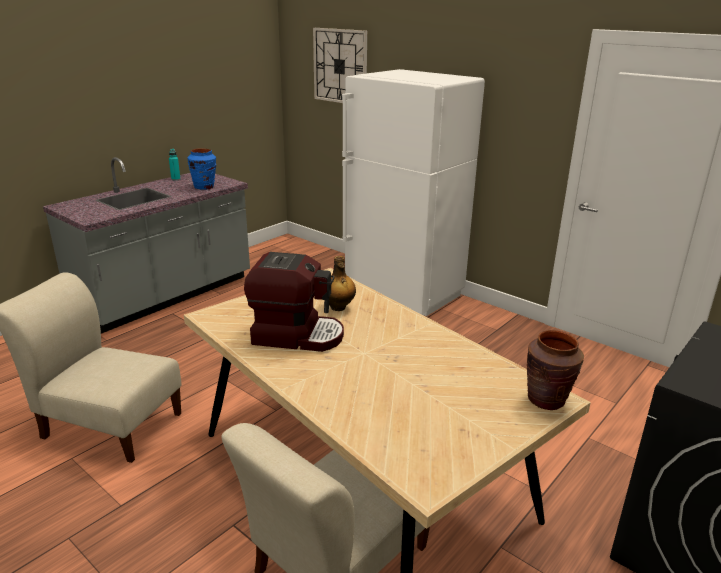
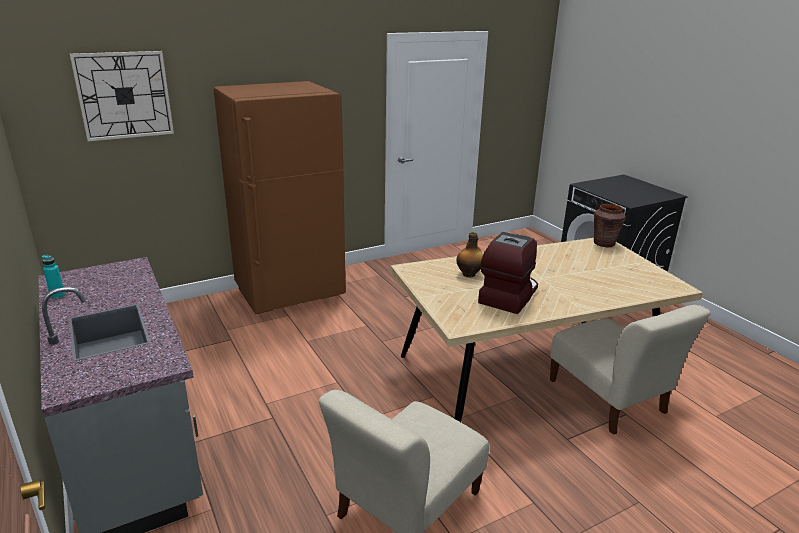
camera: 70 degrees left, 0 degrees up
(204, 187) = (127, 281): blue vase -> none
(404, 295) = (290, 295): white fridge -> brown fridge

